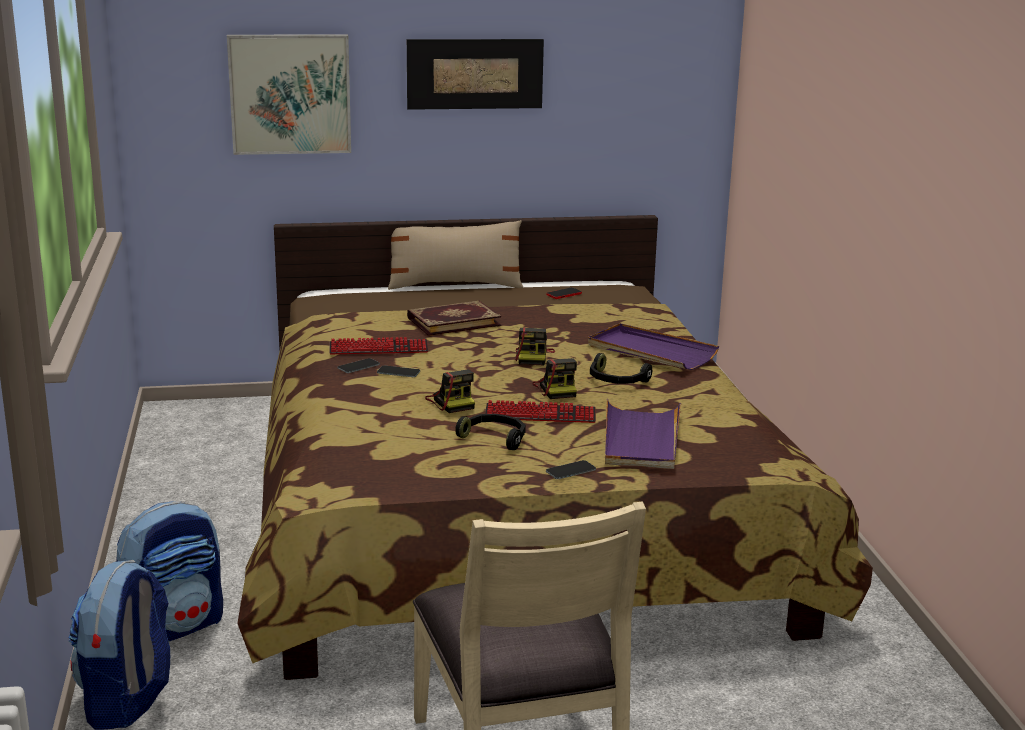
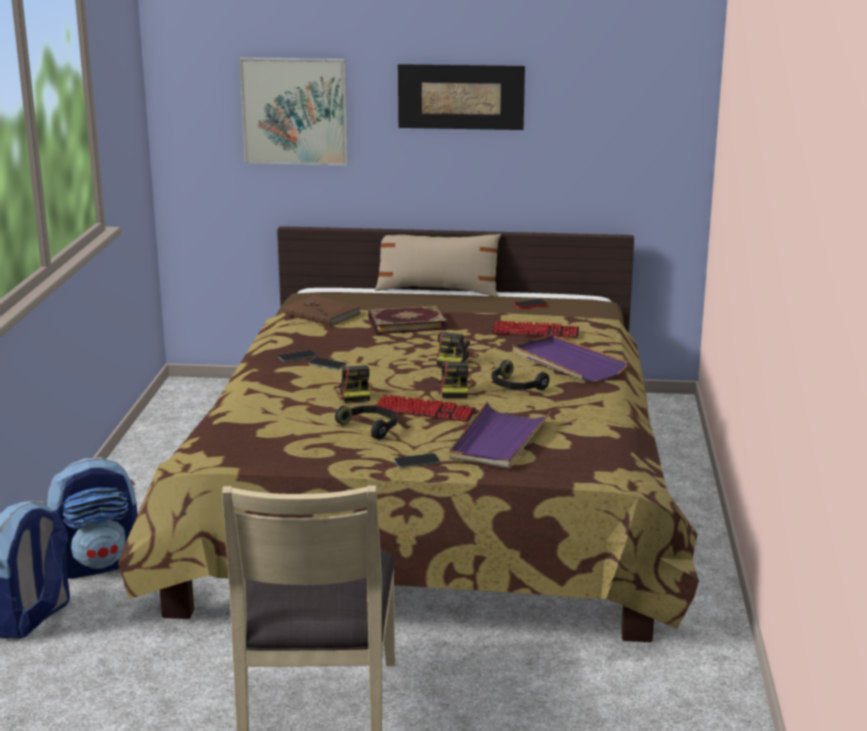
camera: 15 degrees right, 0 degrees up
(353, 317) = (322, 313): none -> brown book
(378, 349) = (324, 342): keyboard -> keyboard (535, 332)

